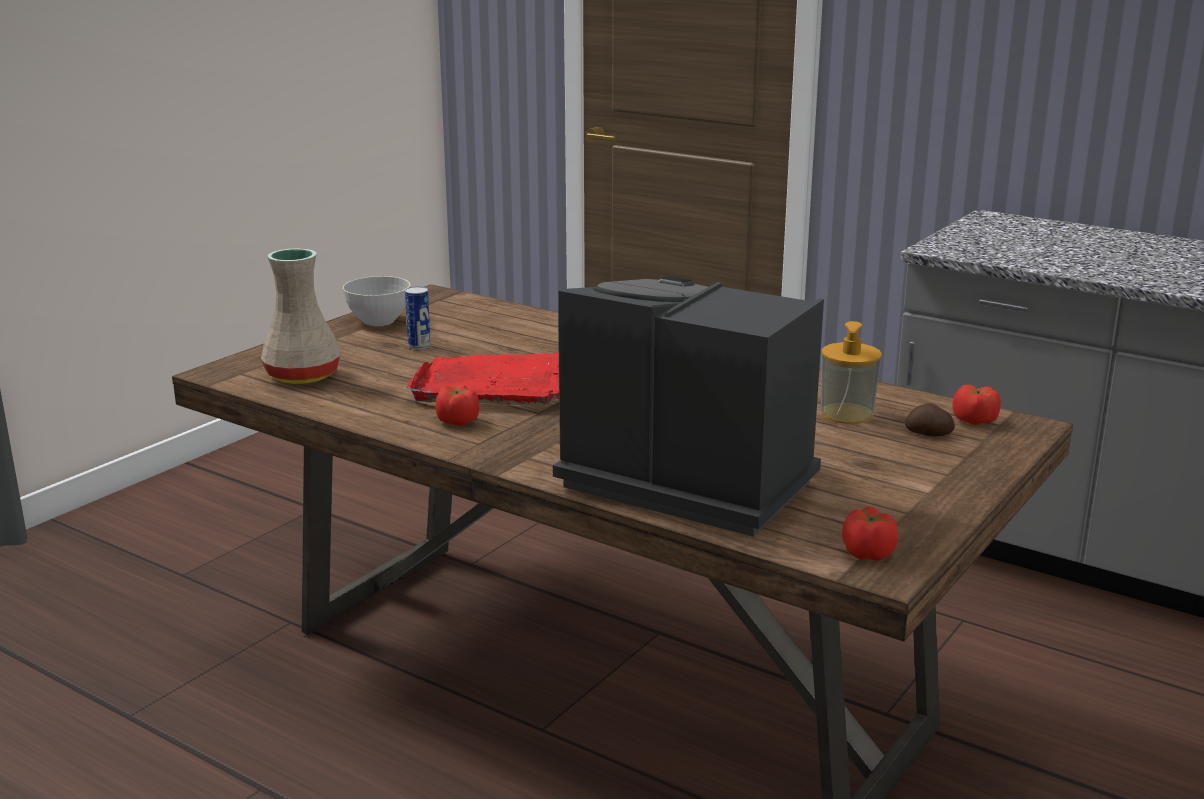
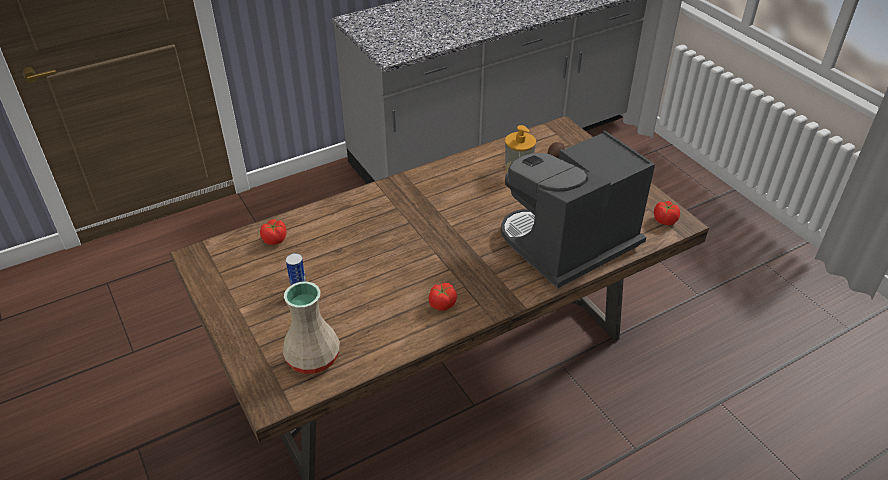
camera: 65 degrees left, 20 degrees up
(379, 321) = (230, 296): grey bowl -> none
(497, 383) = (393, 272): red tray -> none
(974, 421) = (548, 138): tomato -> tomato (275, 239)

